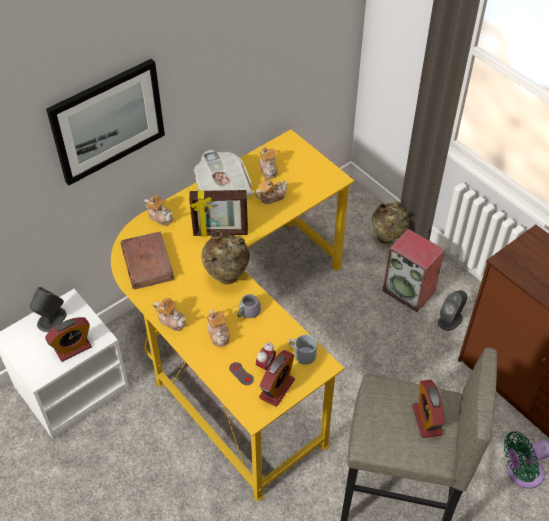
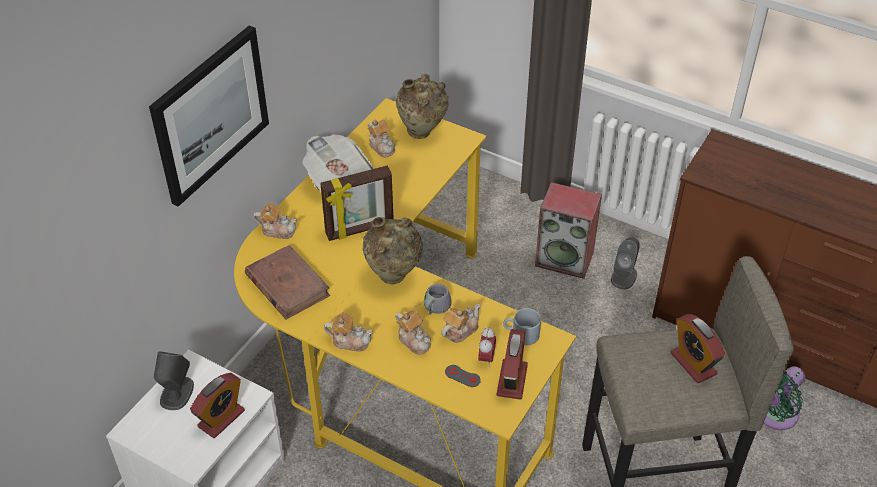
camera: 20 degrees left, 5 degrees down
(271, 197) = (400, 176): teapot -> teapot (460, 330)
(387, 240) = (515, 210): beige vase -> beige vase (422, 133)

